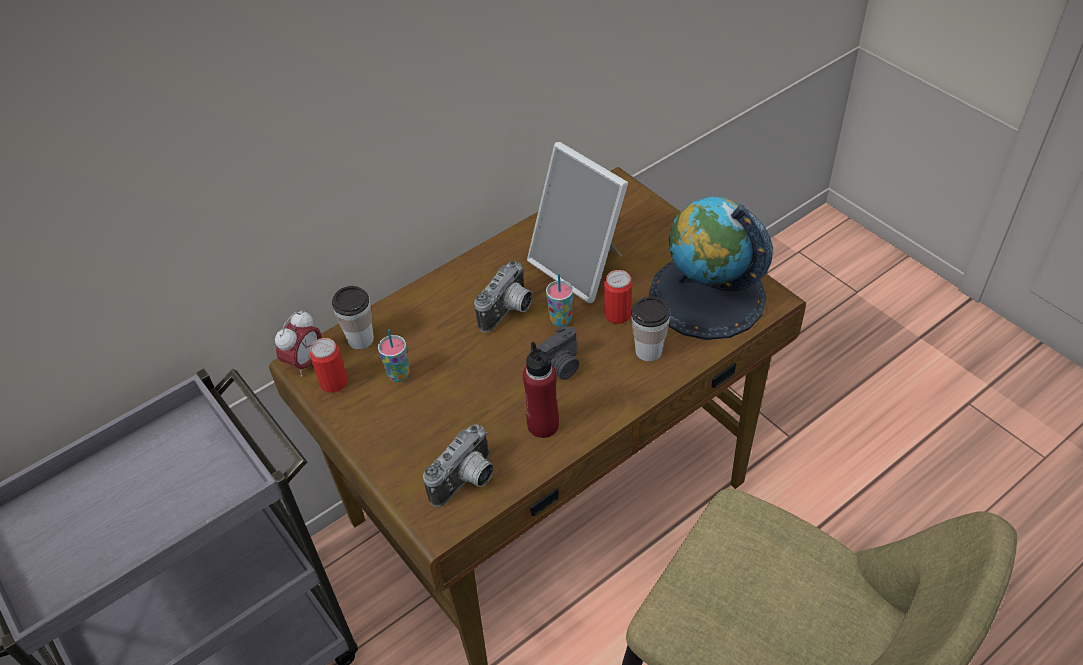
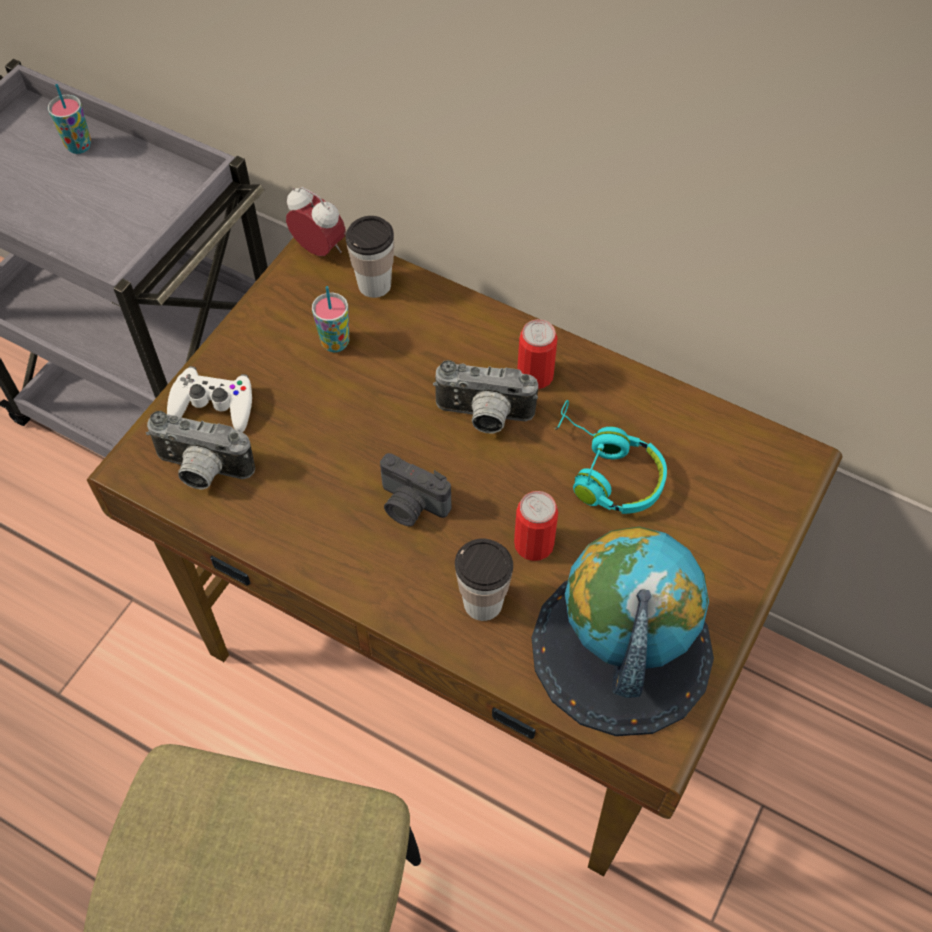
camera: 65 degrees right, 10 degrees up
(305, 362) = (319, 249): alarm clock -> alarm clock turned 150 degrees counterclockwise
(334, 382) = (300, 287): can -> can (535, 375)
(411, 461) = (213, 405): none -> white game controller
(543, 425) = (311, 520): red bottle -> none
(560, 320) = (495, 480): cup -> cup (79, 146)
(581, 266) = (604, 471): picture frame -> turquoise headphones

